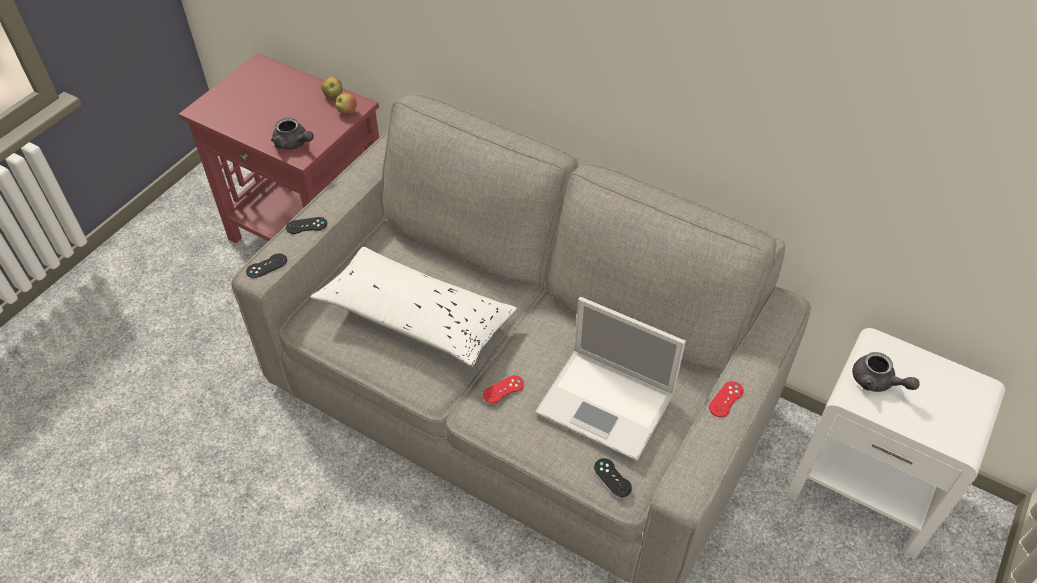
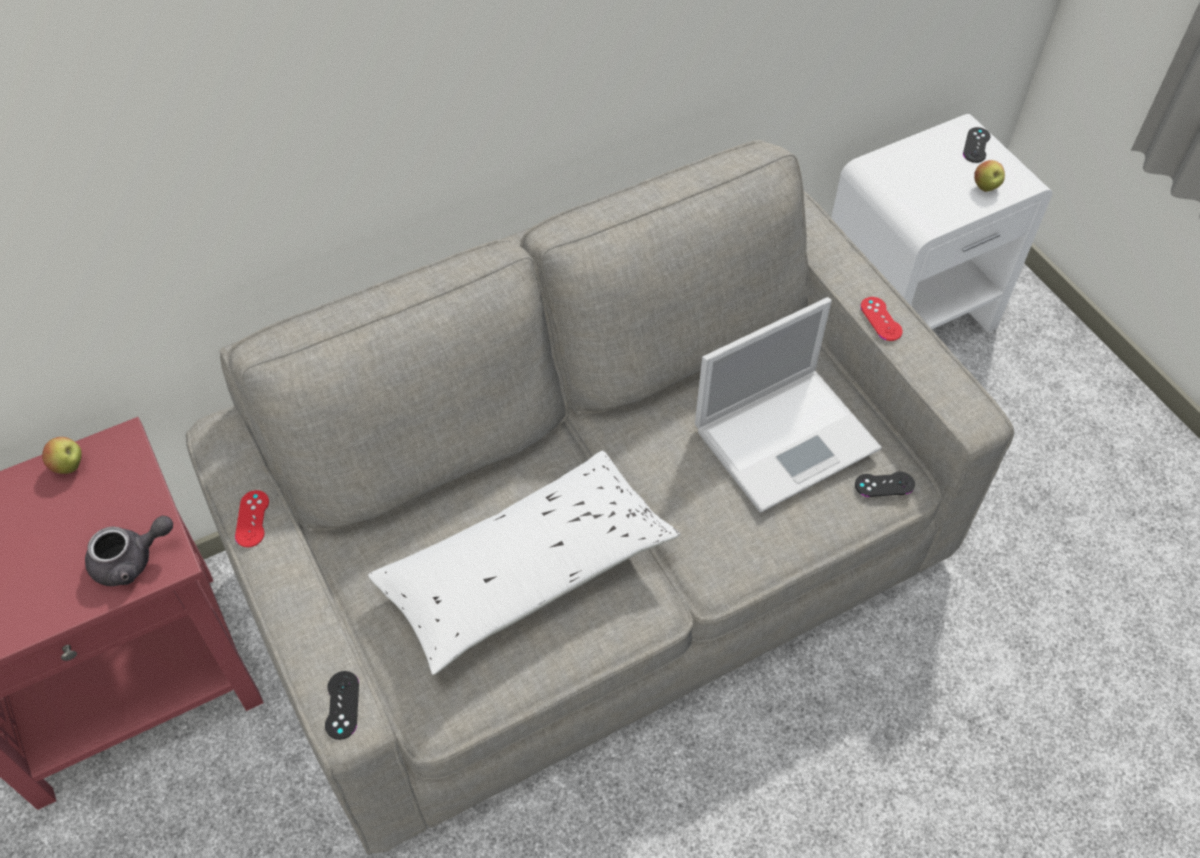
camera: 60 degrees left, 5 degrees up
(306, 225) = (300, 620): black game controller -> black game controller (976, 145)
(347, 112) = (123, 462): apple -> apple (985, 187)
(503, 389) = (704, 529): red game controller -> red game controller (252, 519)
(877, 382) = (919, 196): grey teapot -> none

